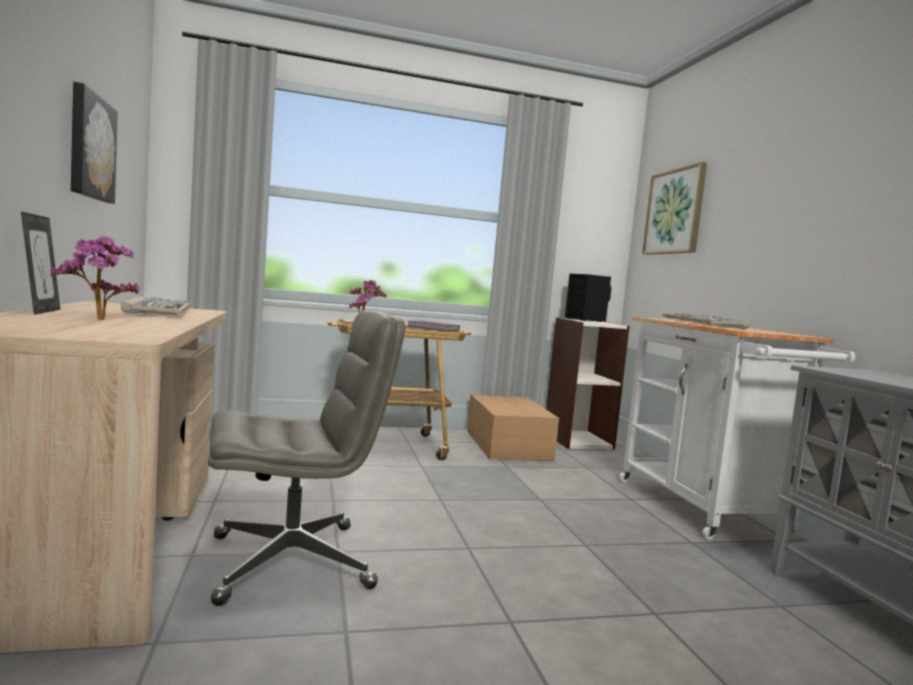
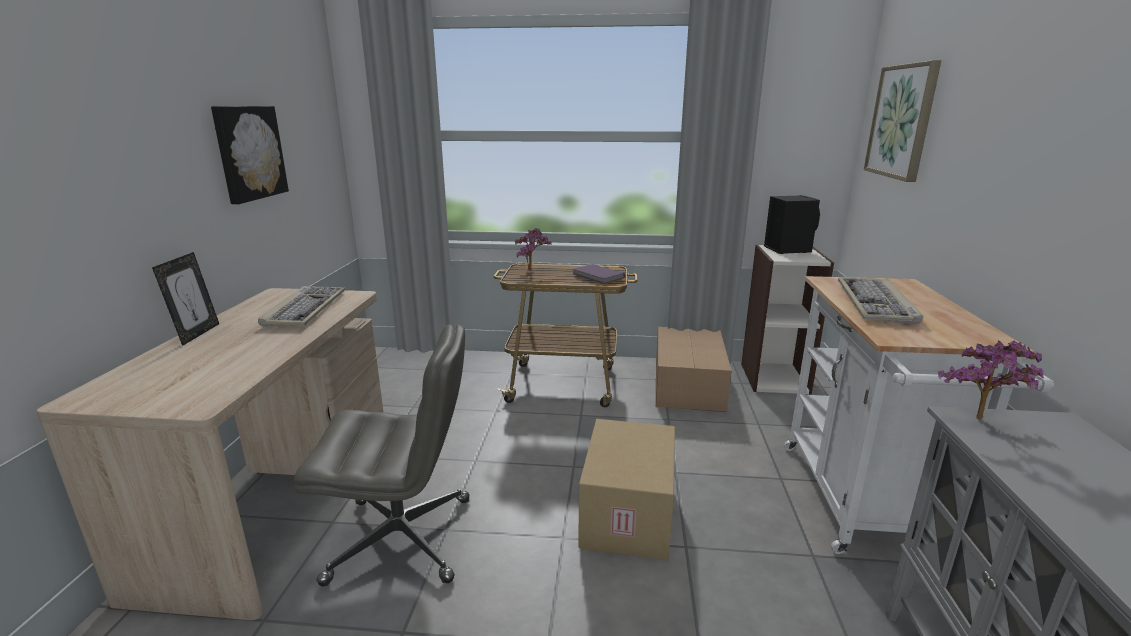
camera: 20 degrees right, 15 degrees up
(97, 320) = (220, 353): potted plant -> potted plant (981, 422)
(515, 527) = (625, 512): none -> cardboard box

